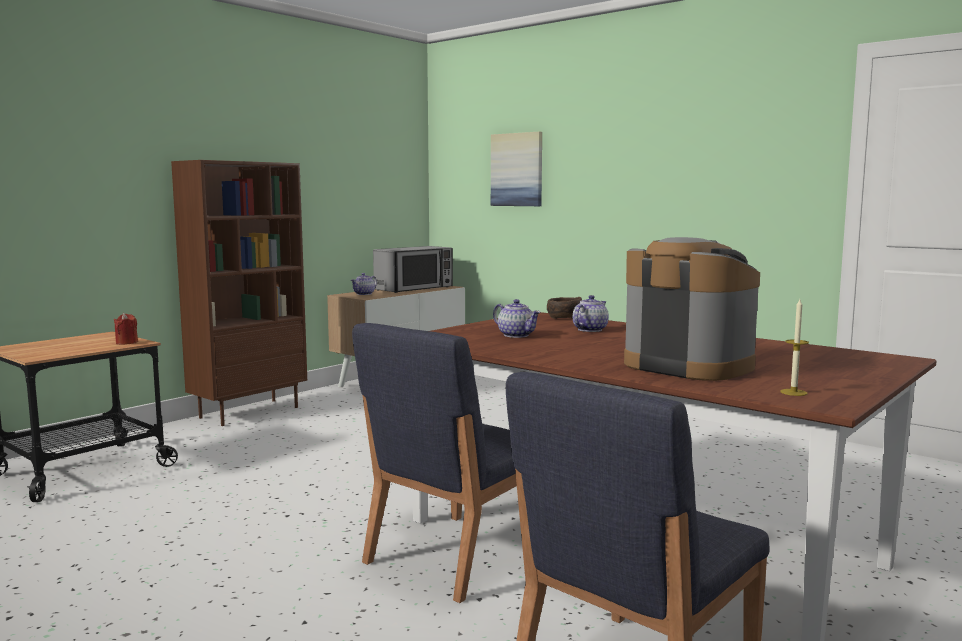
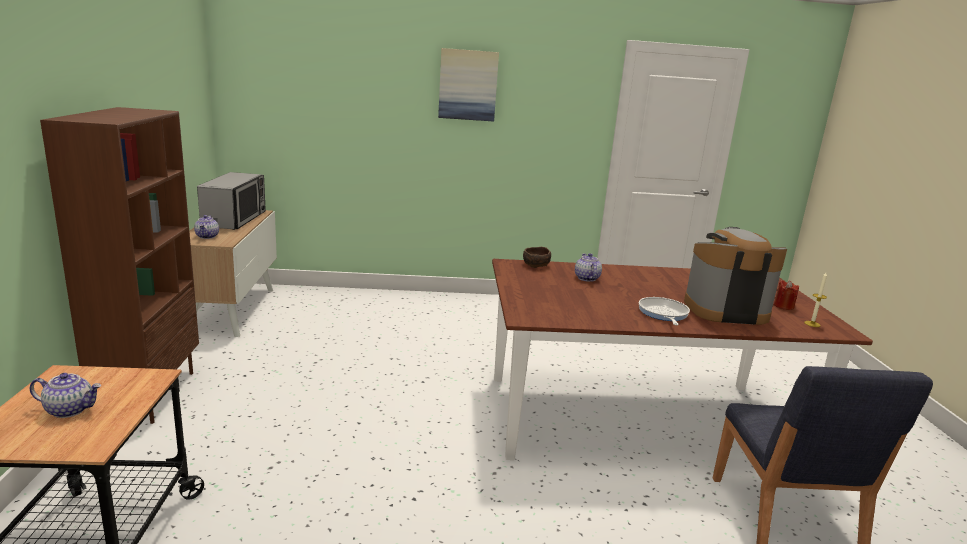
camera: 45 degrees left, 10 degrees up
(127, 343) = (140, 382): red candle -> red candle (783, 306)
(454, 555) = (578, 477): blue chair -> none
(517, 169) = (330, 100): picture -> picture (468, 85)
(517, 335) = (569, 297): teapot -> teapot (70, 410)
(584, 356) = (663, 314): none -> frying pan

